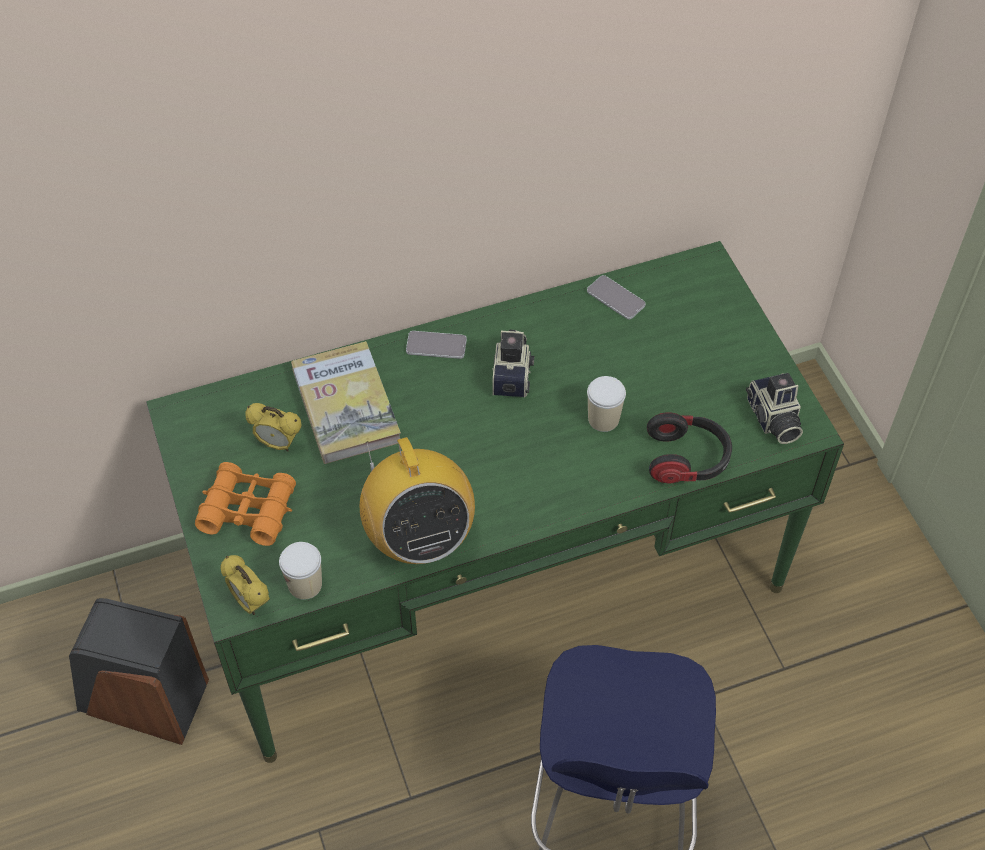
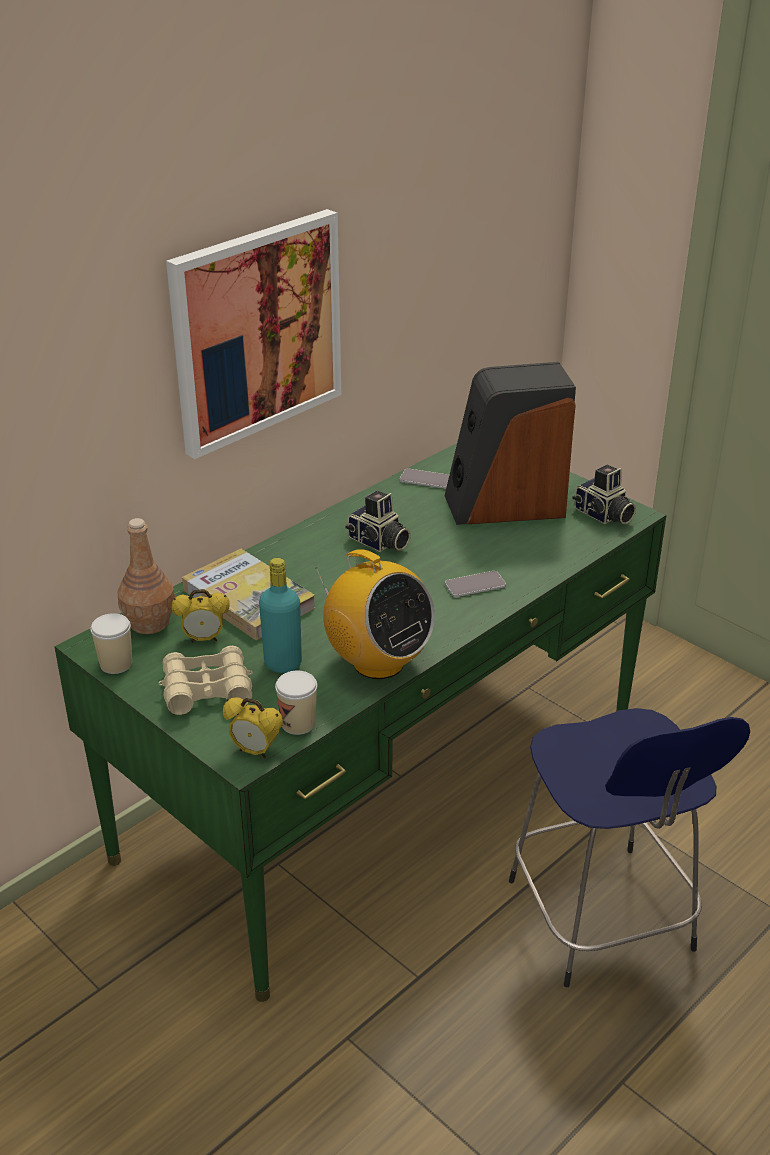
camera: 25 degrees left, 20 degrees down
(143, 698) = (104, 996): speaker -> speaker (505, 505)
(242, 403) = (150, 622): none -> brown bottle
(248, 510) = (207, 690): orange binoculars -> beige binoculars
(332, 504) = (283, 663): none -> turquoise bottle
(405, 147) = (256, 331): none -> picture
(436, 345) = (300, 542): phone -> phone (475, 585)
(513, 374) = (378, 542): camera -> camera turned 150 degrees clockwise
(603, 419) = (473, 549): cup -> cup (116, 664)
(687, 459) = (558, 554): headphones -> none

